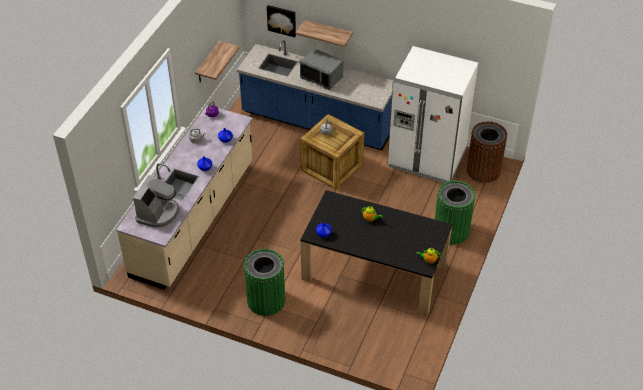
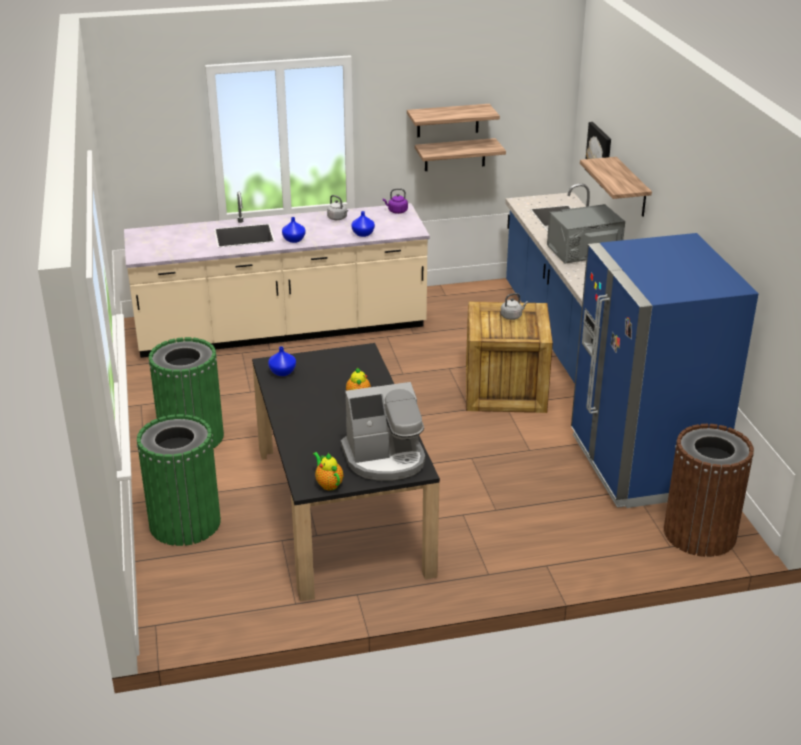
camera: 55 degrees right, 15 degrees down
(158, 213) = (178, 241): coffee machine -> coffee machine (385, 458)
(203, 48) = (448, 120): none -> shelf
(322, 77) = (584, 252): grey microwave -> grey microwave turned 75 degrees clockwise
(426, 158) = (643, 464): white fridge -> blue fridge
(451, 231) = (517, 552): green trash can -> green trash can (185, 523)

